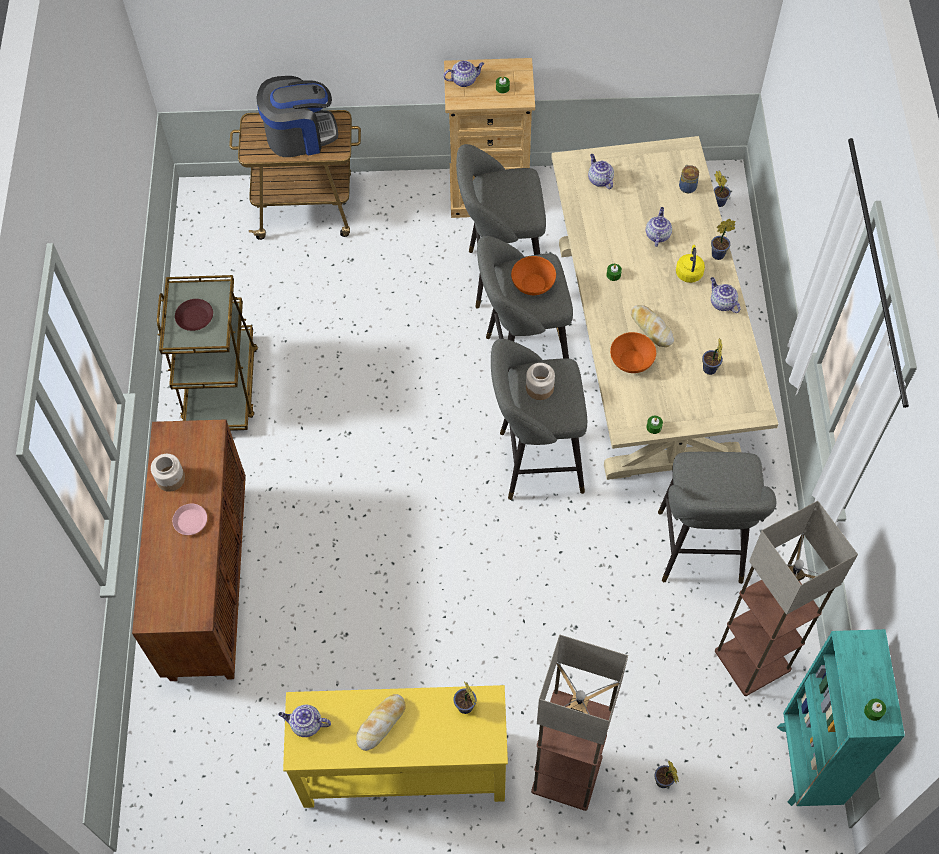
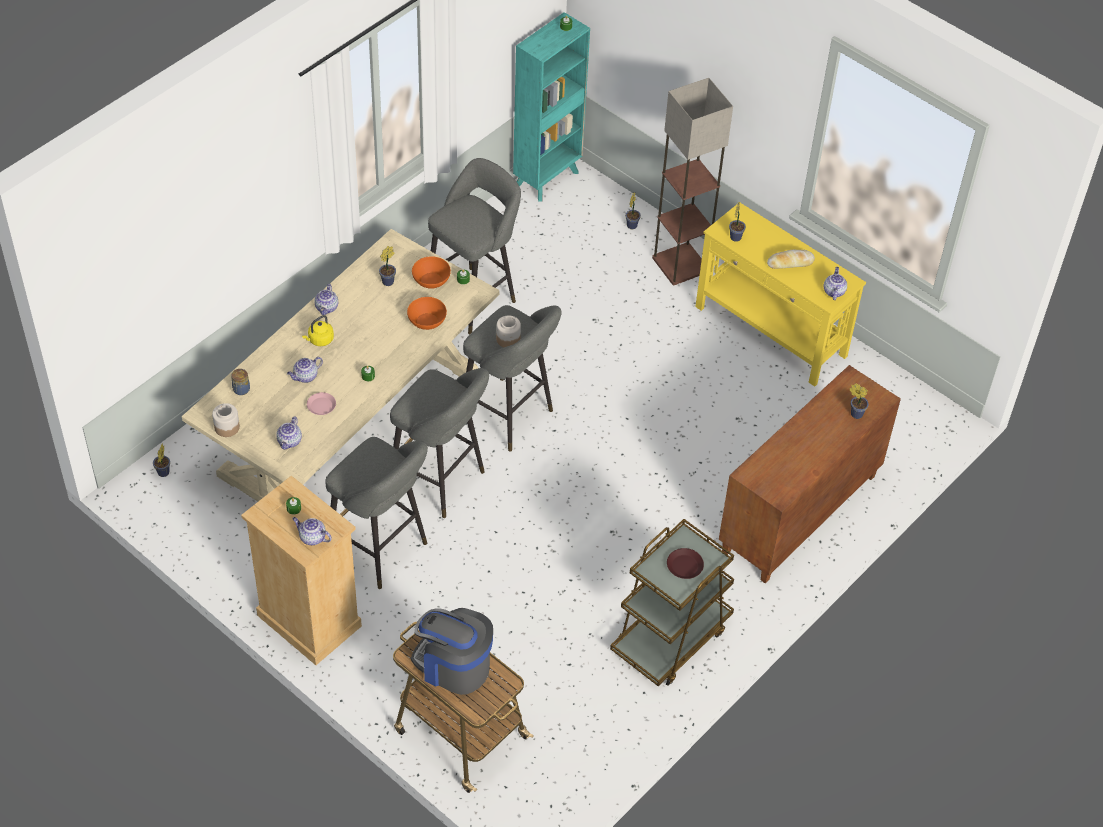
camera: 140 degrees left, 10 degrees down
(171, 478) = (800, 465): jar -> jar (226, 427)
(190, 521) = (810, 431): pink plate -> pink plate (321, 405)
(306, 724) = (833, 291): teapot -> teapot turned 135 degrees counterclockwise
(533, 284) = (432, 400): orange bowl -> orange bowl (431, 281)
(651, 328) = (389, 328): bread -> none
(719, 254) = (285, 334): potted plant -> potted plant (855, 413)
(752, 661) = (516, 233): floor lamp -> none

